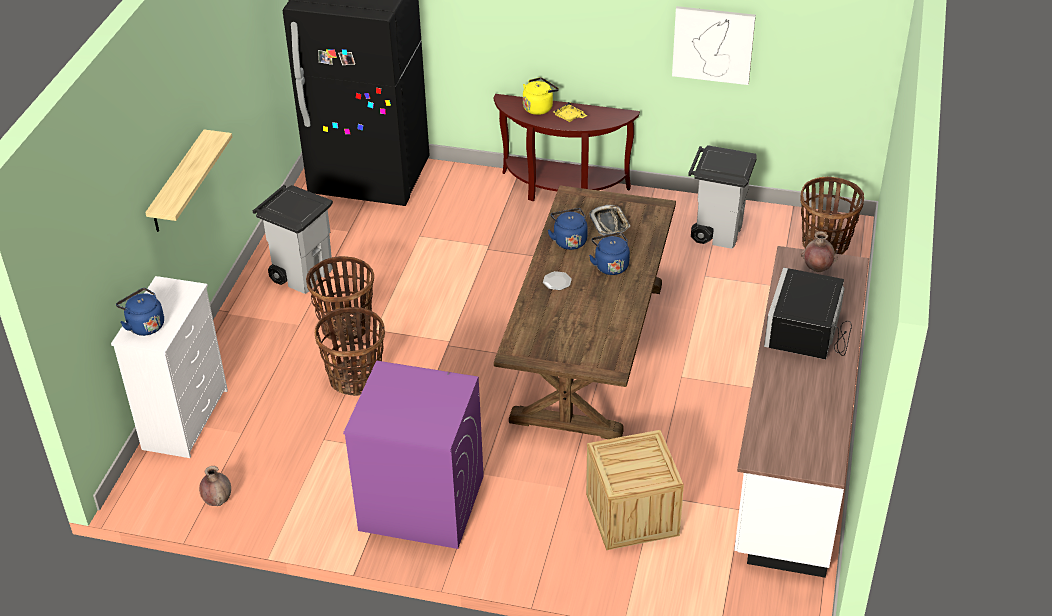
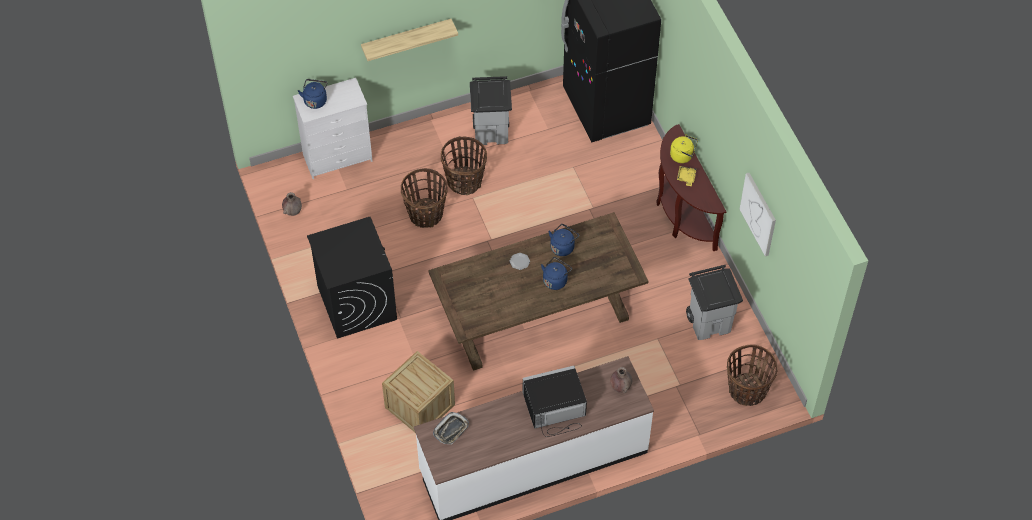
camera: 55 degrees right, 15 degrees up
(420, 503) = (356, 302): purple washing machine -> black washing machine
(609, 223) = (596, 258): tray -> tray (451, 430)

